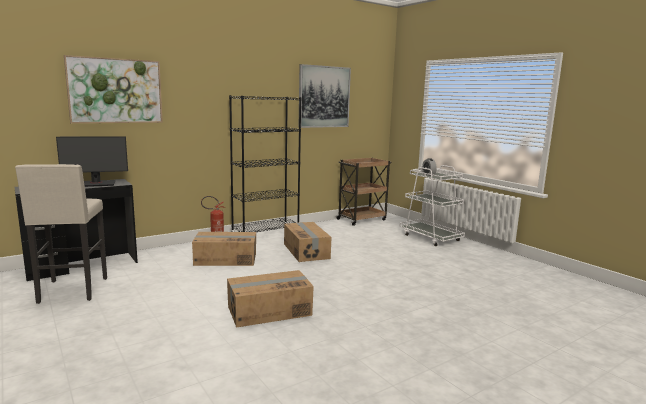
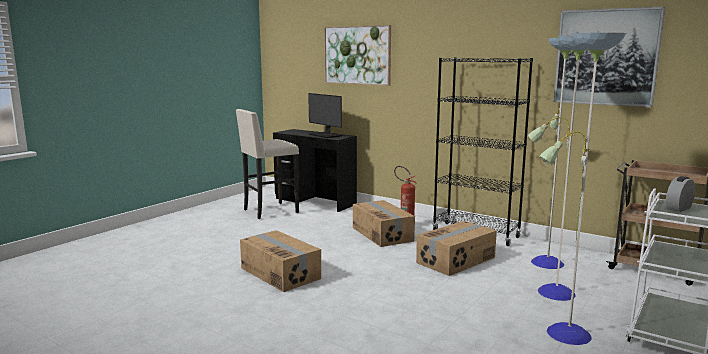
camera: 70 degrees right, 0 degrees up
(373, 243) = (553, 292): none -> floor lamp

